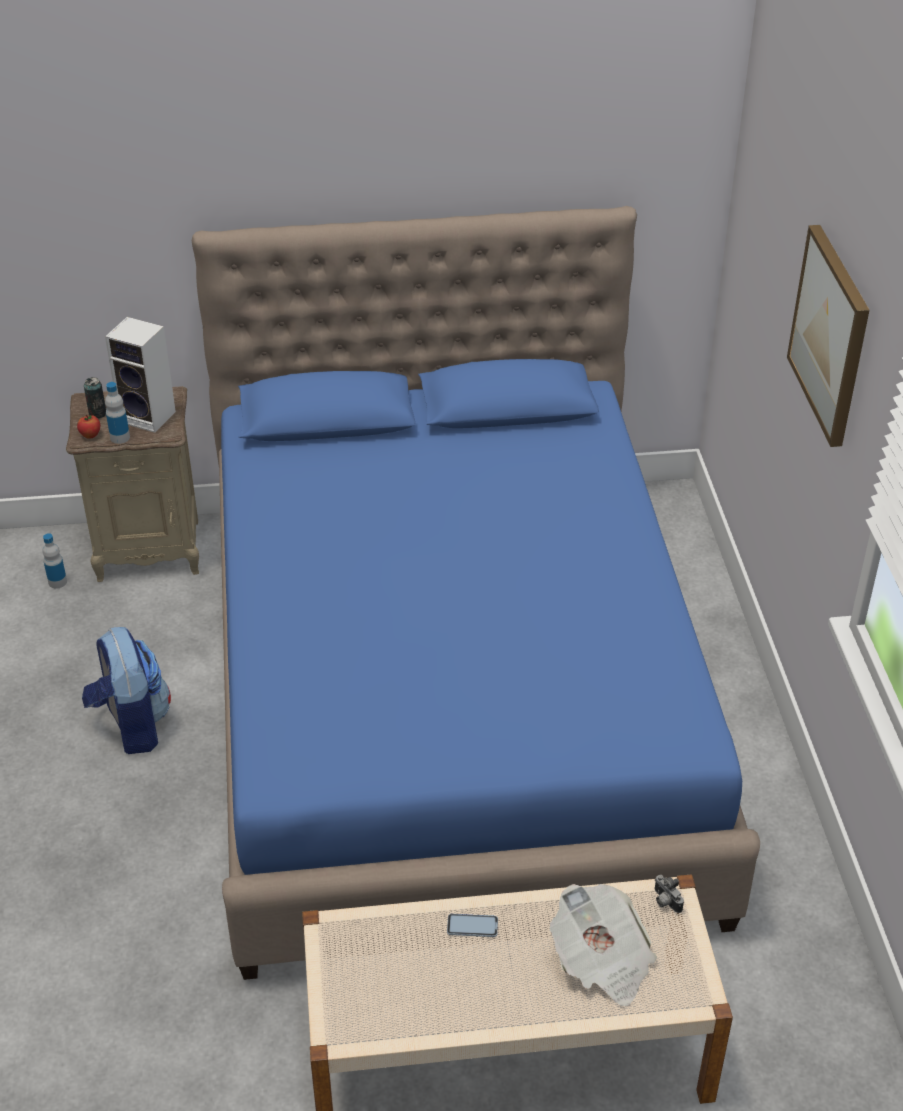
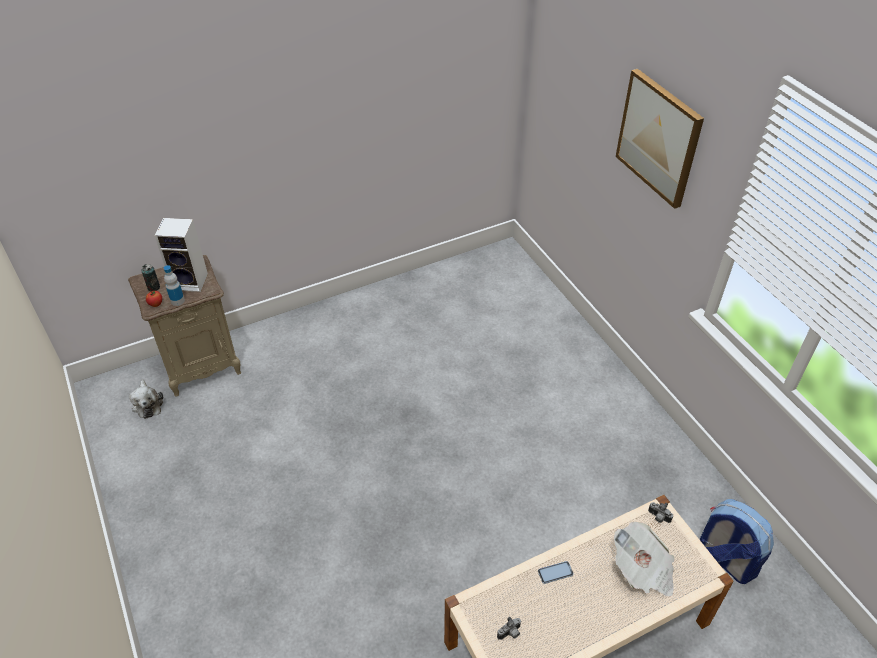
camera: 20 degrees left, 5 degrees up
(57, 582) = (147, 404): bottle -> plush toy
(132, 725) = (243, 490): backpack -> backpack (724, 559)
(368, 980) = (510, 633): none -> camera
(452, 697) = (438, 412): blue bed -> none

